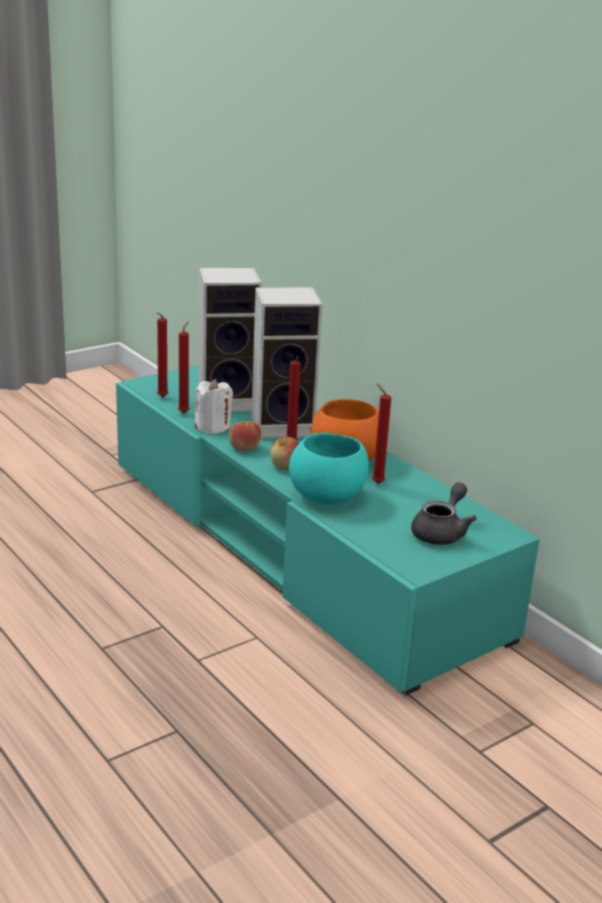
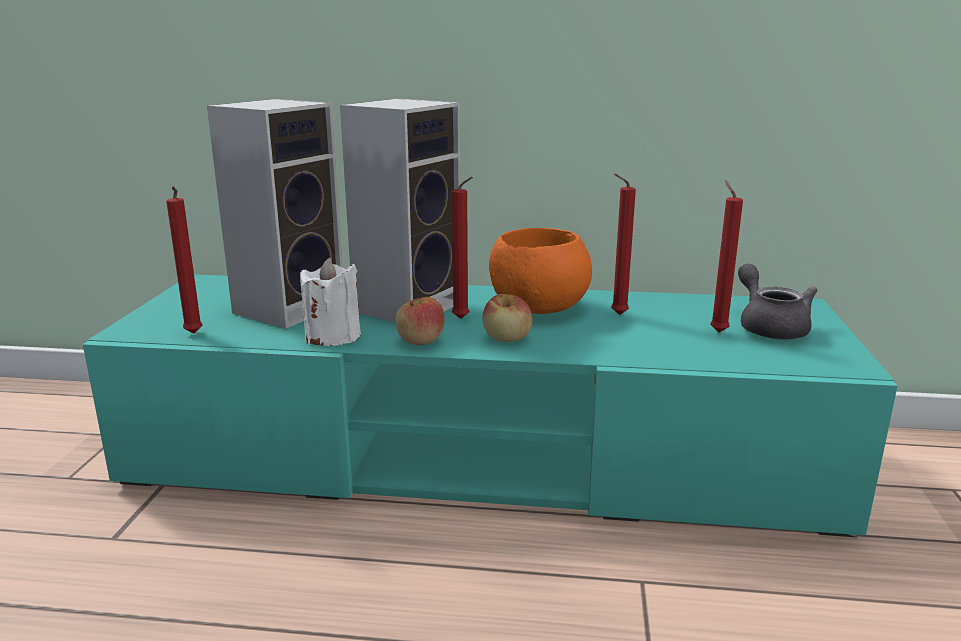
camera: 45 degrees left, 5 degrees down
(184, 412) = (262, 337): red candle -> red candle (716, 331)
(328, 496) = (615, 344): turquoise bowl -> none

